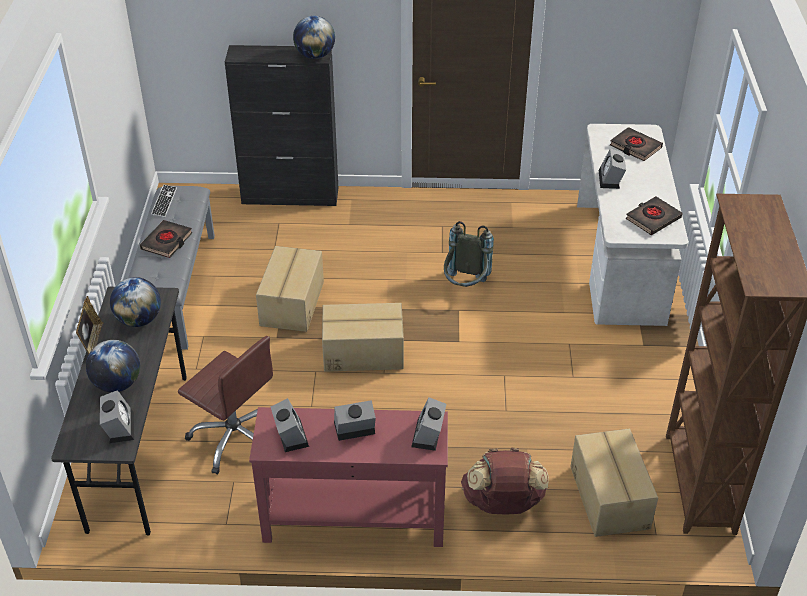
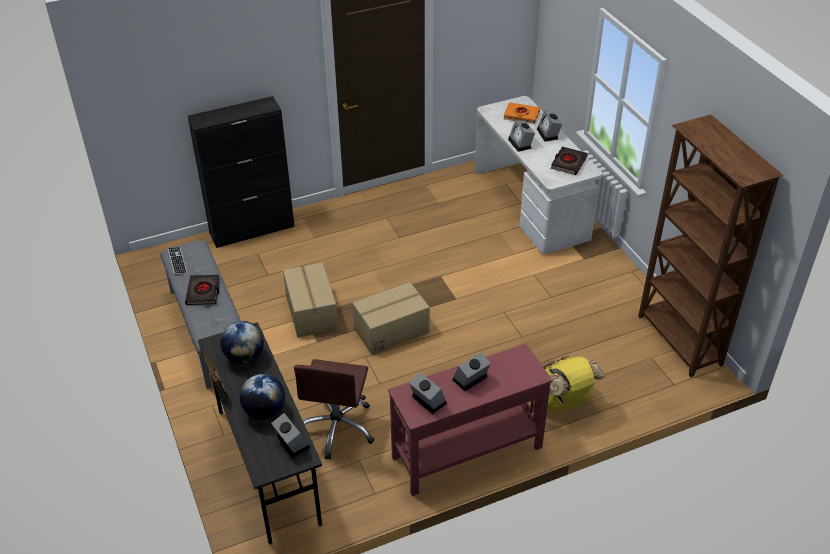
camera: 25 degrees left, 0 degrees up
(235, 438) = (337, 427): brown office chair -> brown office chair turned 90 degrees clockwise
(315, 55) = (265, 106): globe -> none
(428, 436) = (525, 365): alarm clock -> alarm clock (549, 134)
(465, 286) = (434, 257): grey backpack -> none
(502, 504) = (562, 402): brown backpack -> yellow backpack
(610, 496) = (629, 370): cardboard box -> none
(635, 147) = (521, 115): black book -> orange book

